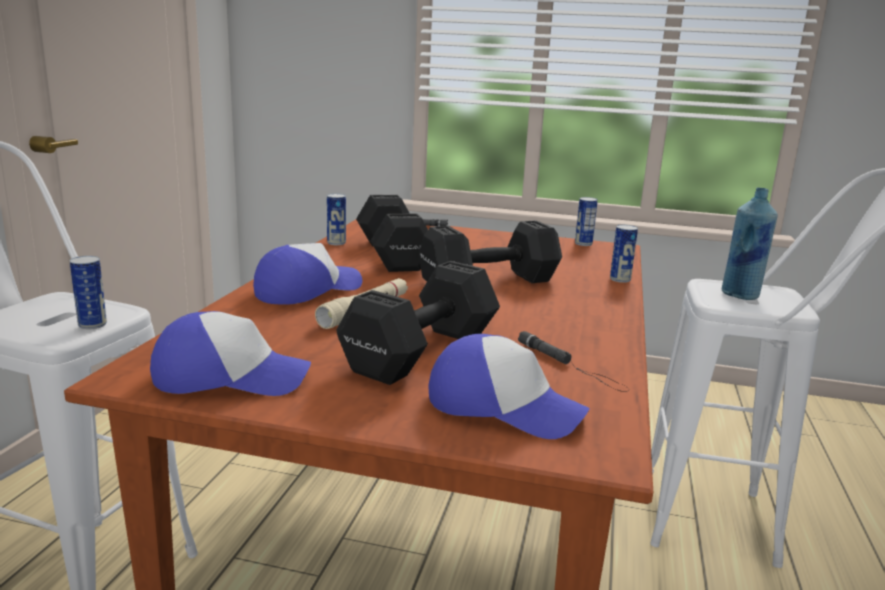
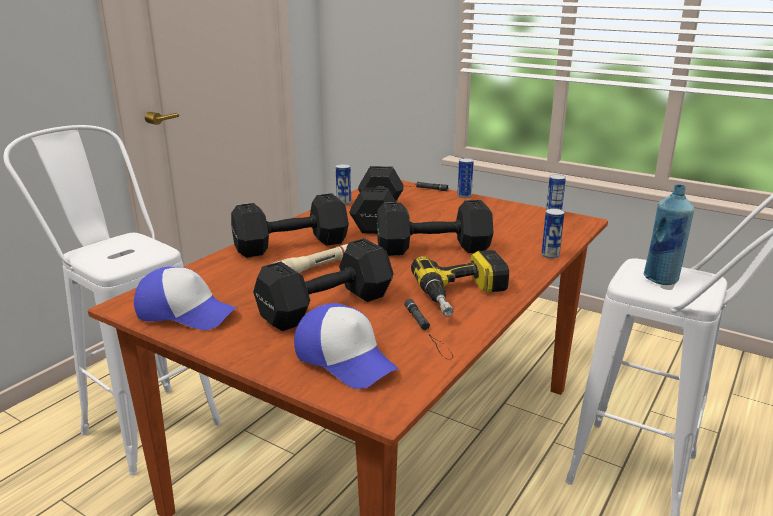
camera: 20 degrees right, 5 degrees up
(92, 325) = (137, 261): can -> can (464, 196)
(307, 290) = (288, 245): cap -> black dumbbell
(573, 325) = (464, 296): none -> power drill

